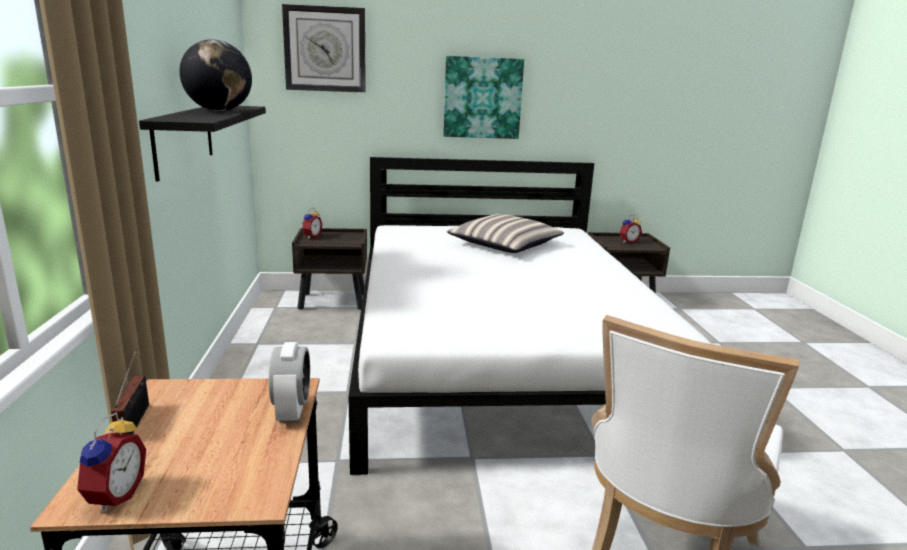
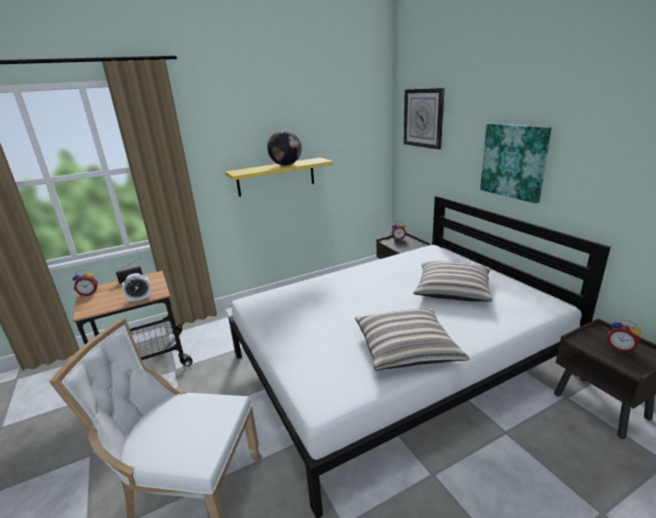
camera: 70 degrees right, 5 degrees up
(184, 139) = (276, 177): black shelf -> yellow shelf
(601, 285) = (406, 348): none -> pillow

